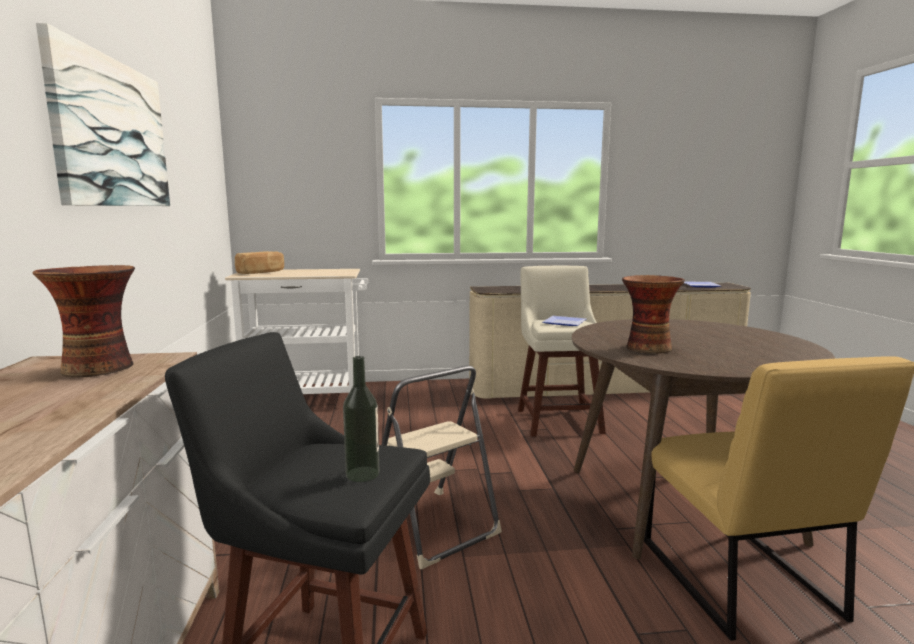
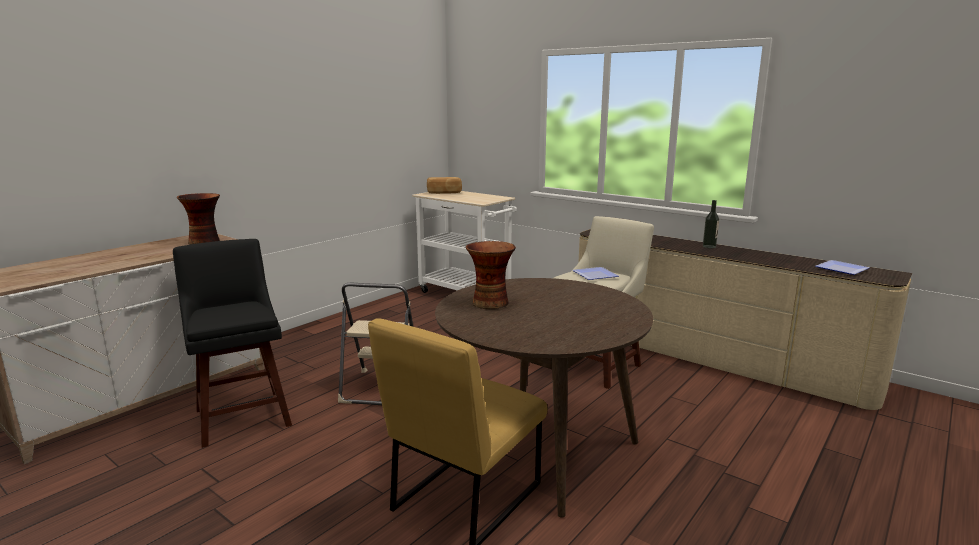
camera: 45 degrees right, 5 degrees up
(112, 133) = (296, 110): picture -> none
(362, 474) = (229, 317): bottle -> bottle (709, 246)

